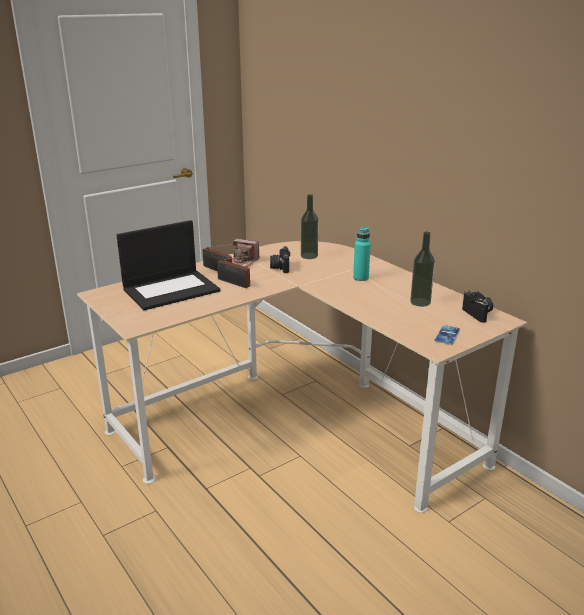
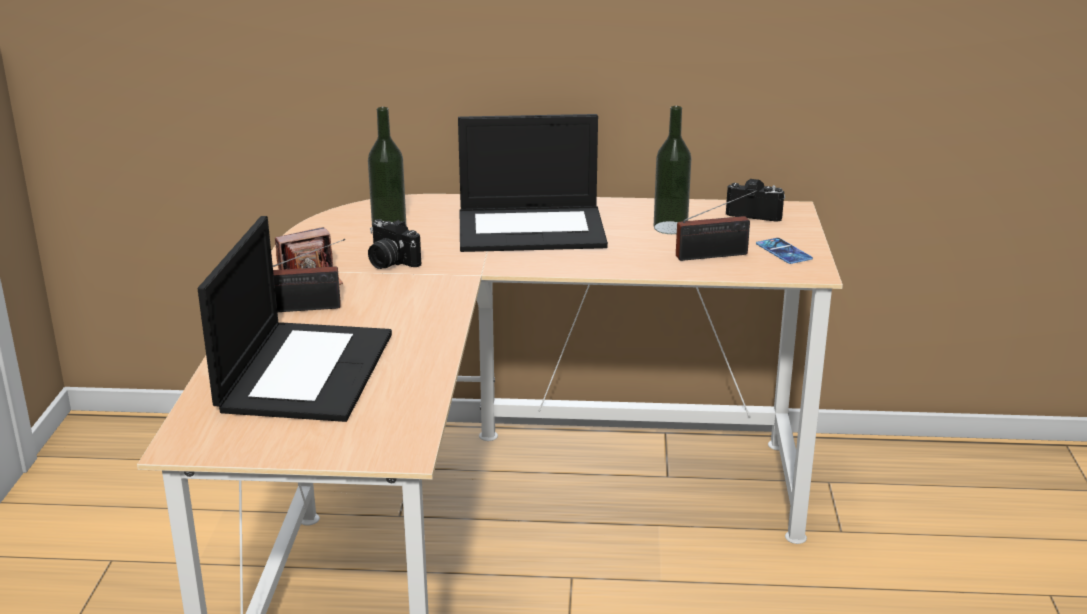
camera: 50 degrees left, 0 degrees up
(235, 283) = (383, 314): radio -> radio (716, 255)
(360, 278) = (533, 229): turquoise bottle -> laptop

